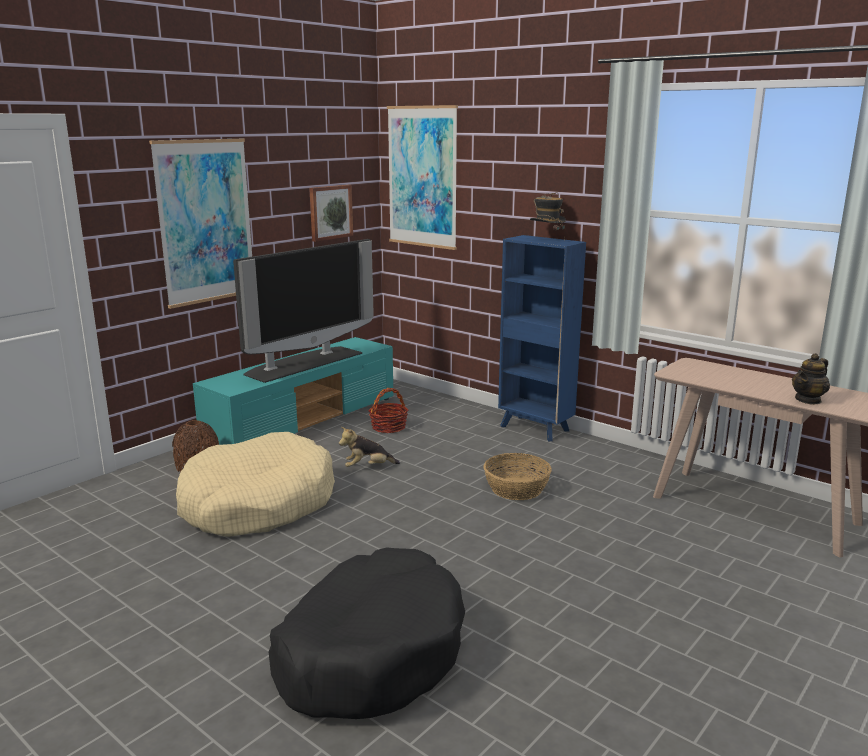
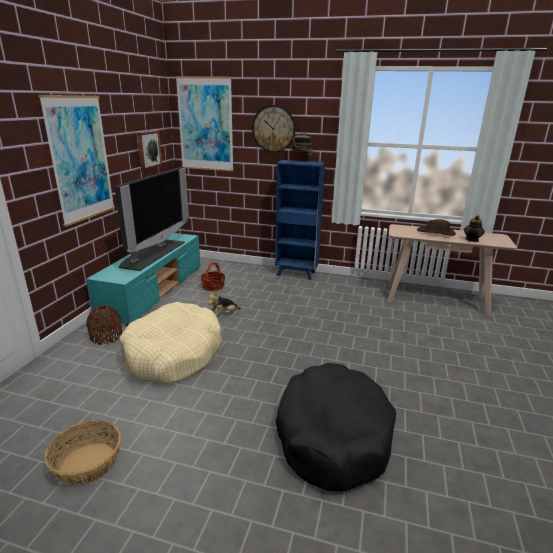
camera: 25 degrees left, 5 degrees up
(513, 185) = (273, 129): none -> wall clock
(516, 488) = (318, 311): basket -> basket (88, 463)
(752, 380) = (436, 232): none -> brown hat

